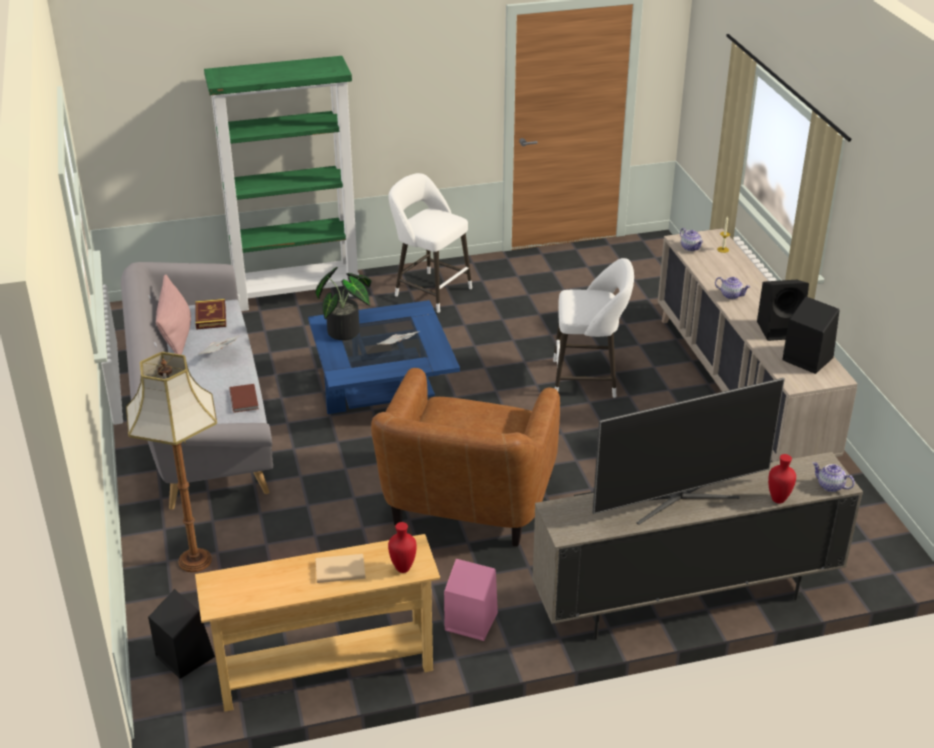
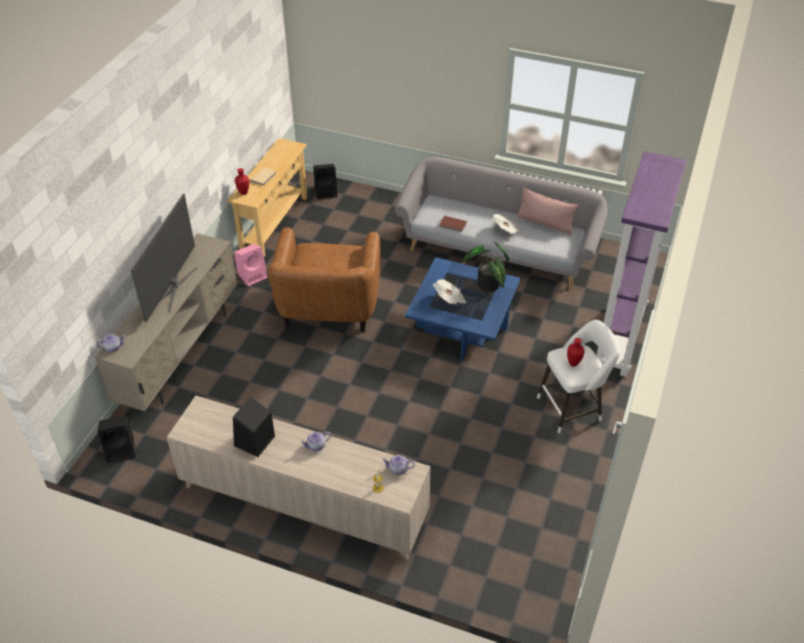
camera: 125 degrees right, 10 degrees up
(193, 561) = (383, 212): floor lamp -> none
(211, 317) = (554, 241): book -> none
(297, 292) = (620, 340): green bookcase -> purple bookcase
(465, 508) = (328, 311): brown armchair -> brown armchair turned 135 degrees counterclockwise
(589, 379) = (390, 431): white stool -> none
(779, 499) = (130, 321): red vase -> red vase (573, 364)
(806, 359) = (214, 430): black speaker -> black speaker (121, 449)

